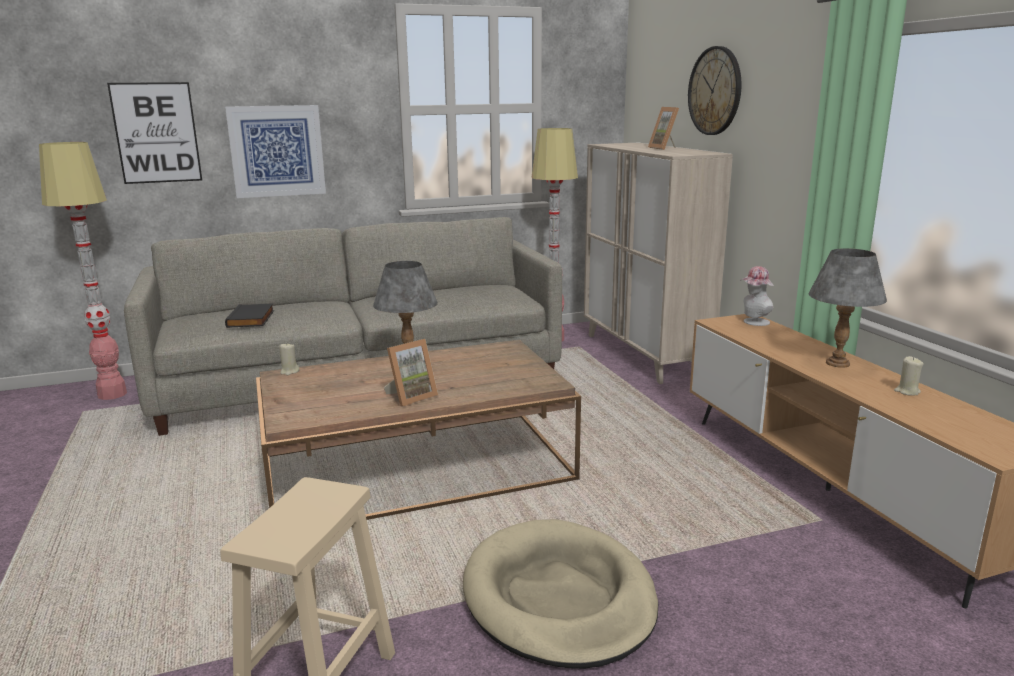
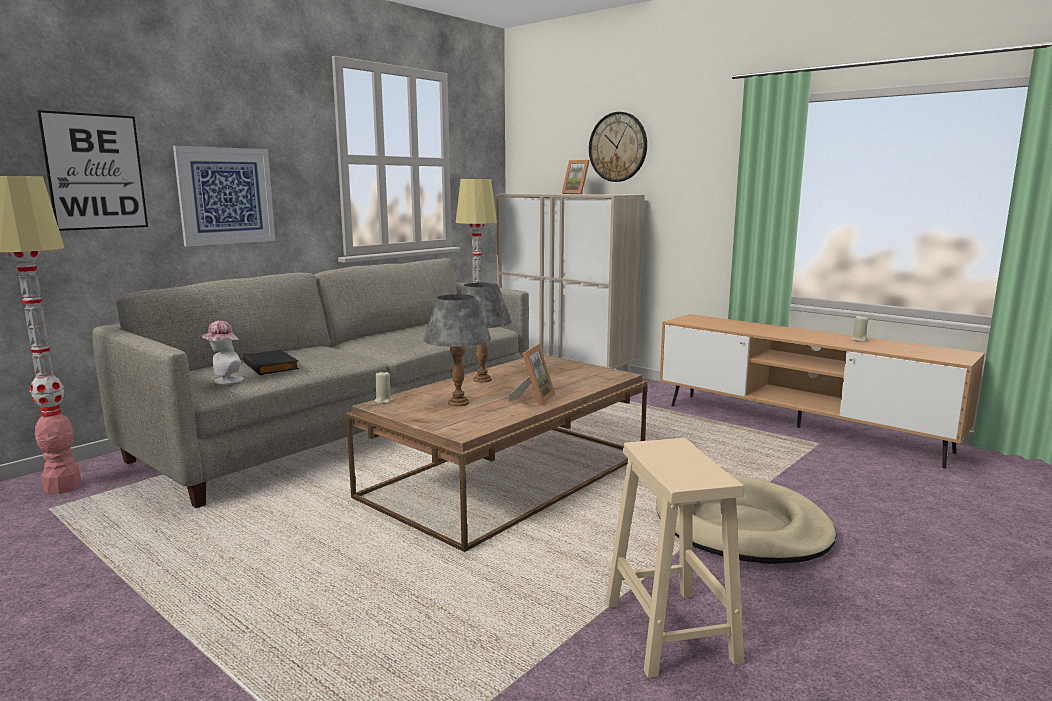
camera: 30 degrees left, 5 degrees down
(753, 322) = (702, 318): hat -> hat (225, 381)
(838, 363) = (795, 332): grey table lamp -> grey table lamp (458, 402)

